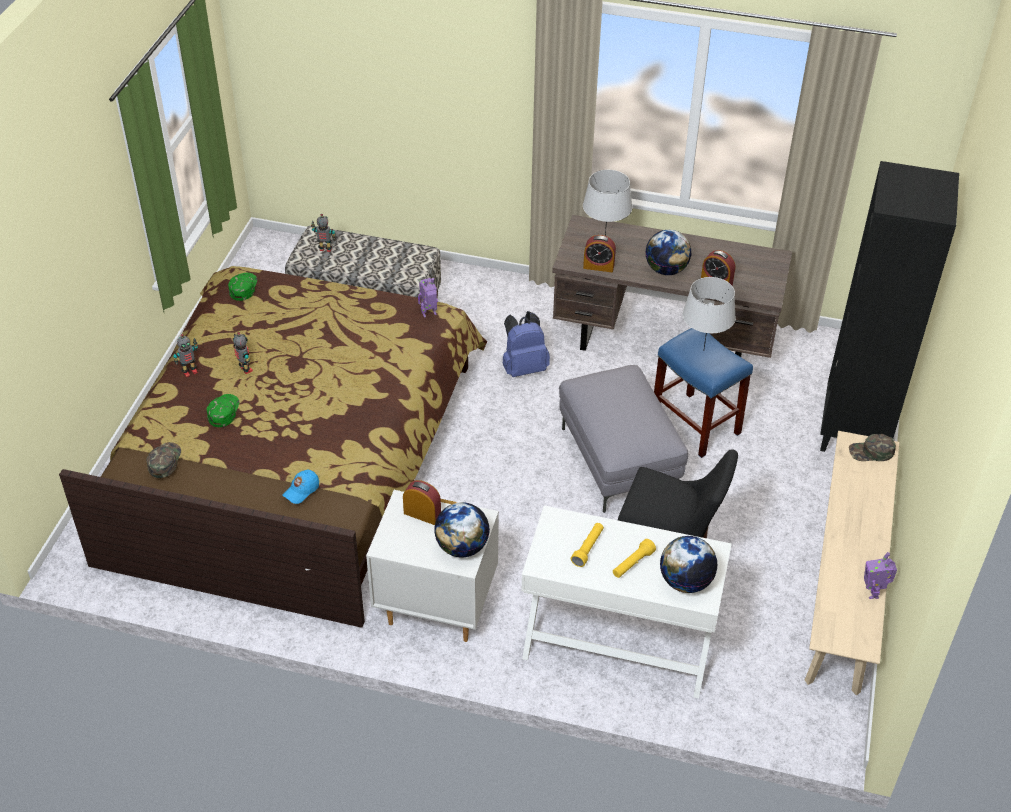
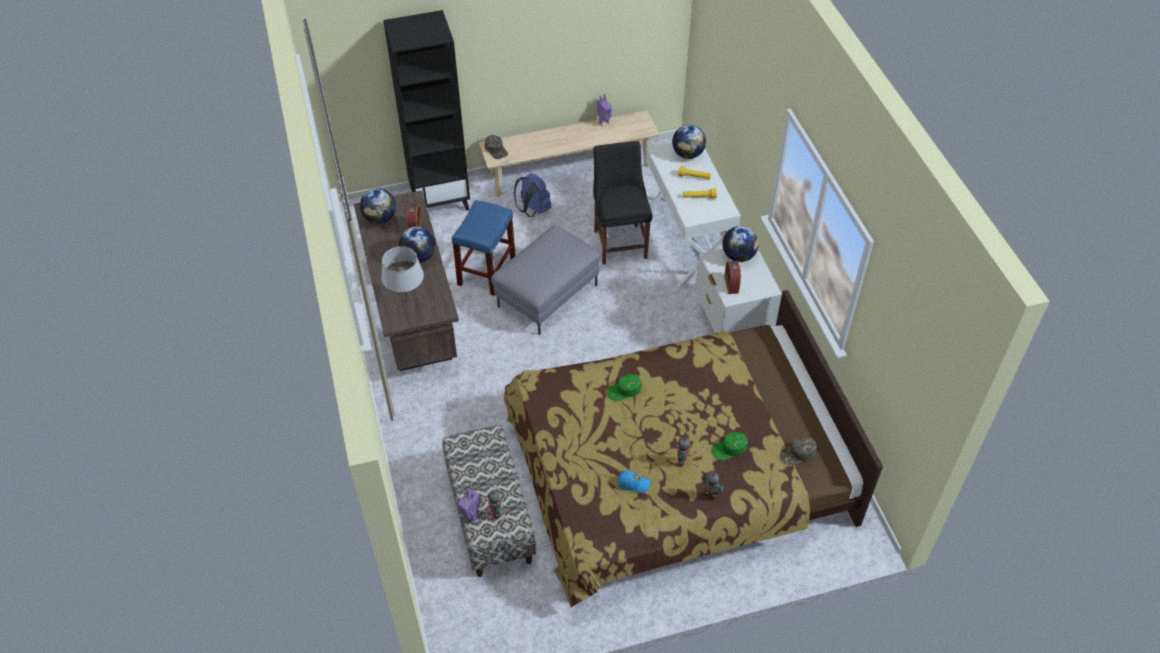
camera: 120 degrees left, 5 degrees up
(243, 287) = (596, 523): green cap -> green cap (624, 390)
(301, 490) = (755, 365): blue cap -> blue cap (633, 484)
(429, 314) = (540, 386): toy robot -> toy robot (471, 516)
(523, 367) = (493, 382): blue backpack -> blue backpack (532, 210)
(598, 266) = (439, 293): alarm clock -> none
(703, 350) = (479, 224): grey table lamp -> none
(751, 262) = (380, 218): none -> globe

